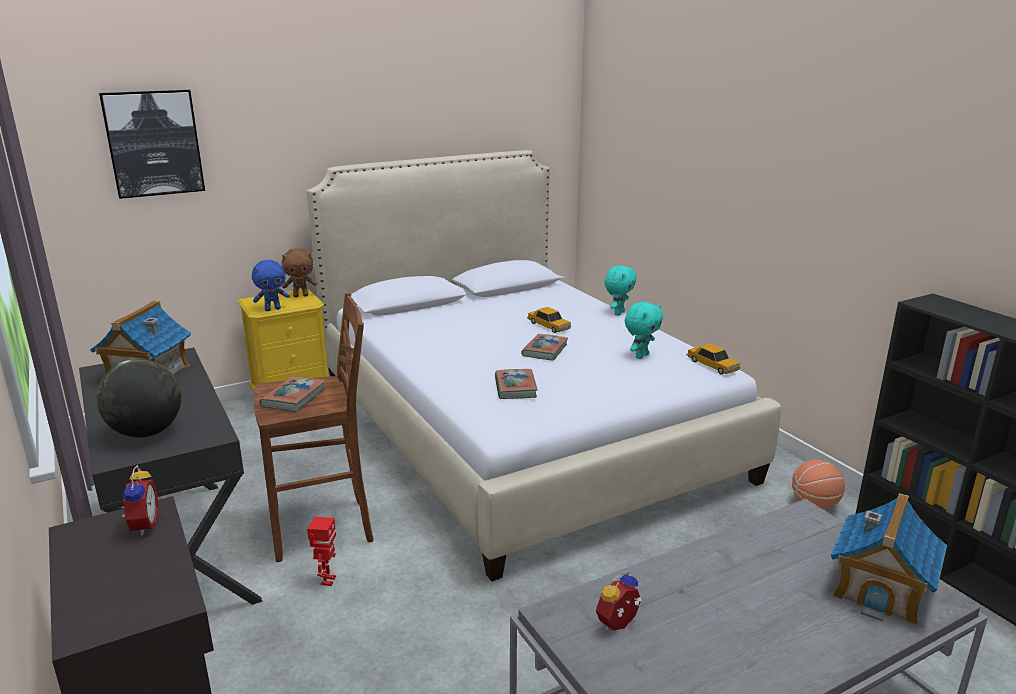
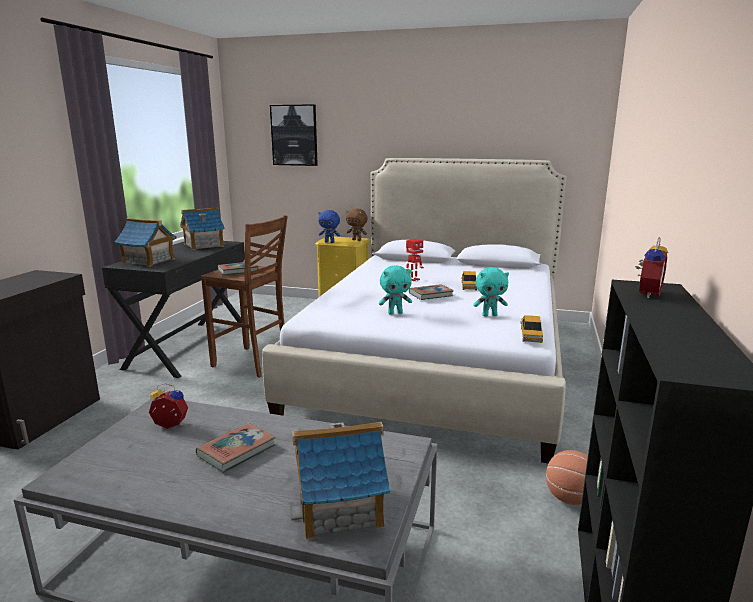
camera: 45 degrees right, 5 degrees down
(141, 526) = (49, 277): alarm clock -> alarm clock (646, 294)
(147, 432) = (148, 261): globe -> toy house
(327, 580) = (213, 383): toy robot -> toy robot (414, 279)
(515, 387) = (362, 304): book -> book (236, 451)
(618, 313) = (540, 292): turquoise plush toy -> turquoise plush toy (395, 313)

